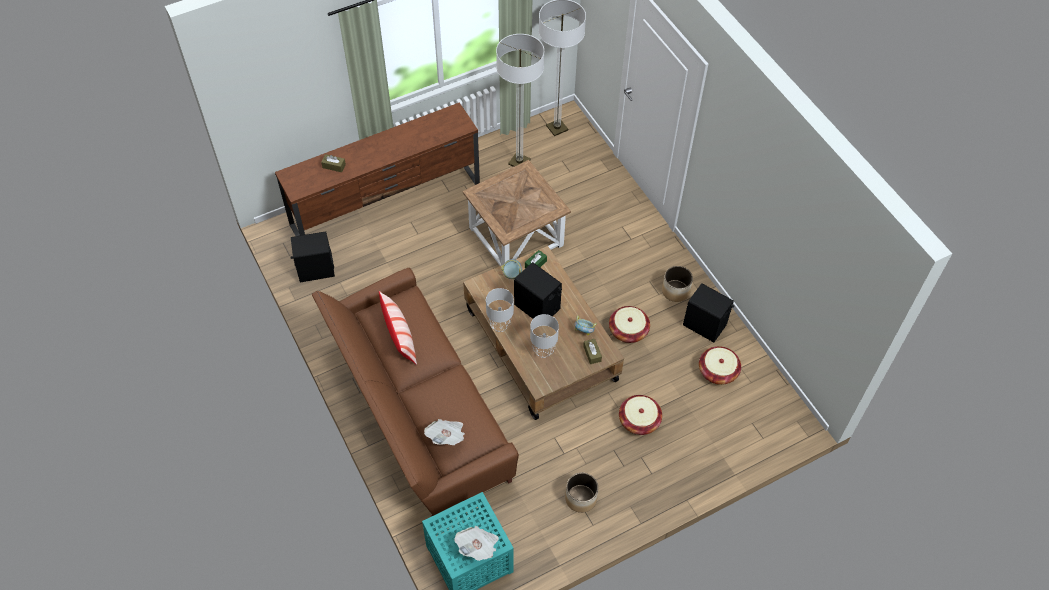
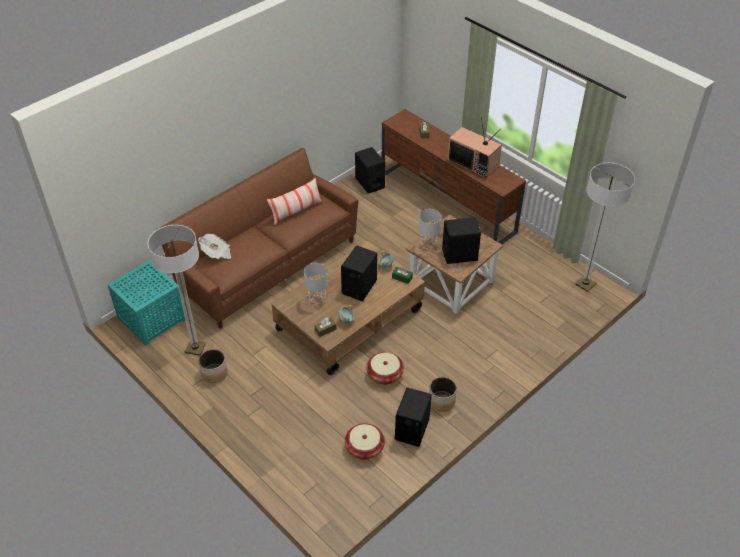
camera: 75 degrees right, 10 degrees down
(411, 136) = (474, 163): none -> television
(478, 547) = (133, 292): newspaper -> none
(499, 326) = (332, 269): grey table lamp -> grey table lamp (427, 245)
(519, 162) = (532, 268): floor lamp -> floor lamp (195, 348)
(530, 200) = (460, 255): none -> black speaker
(639, 420) = (296, 398): basket -> none

